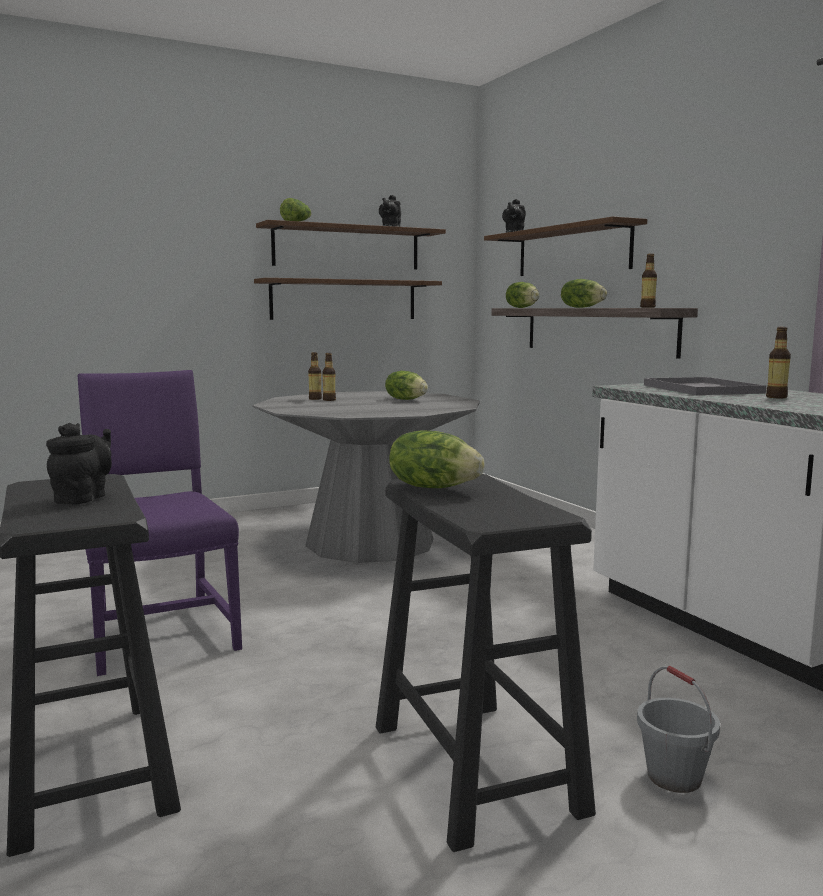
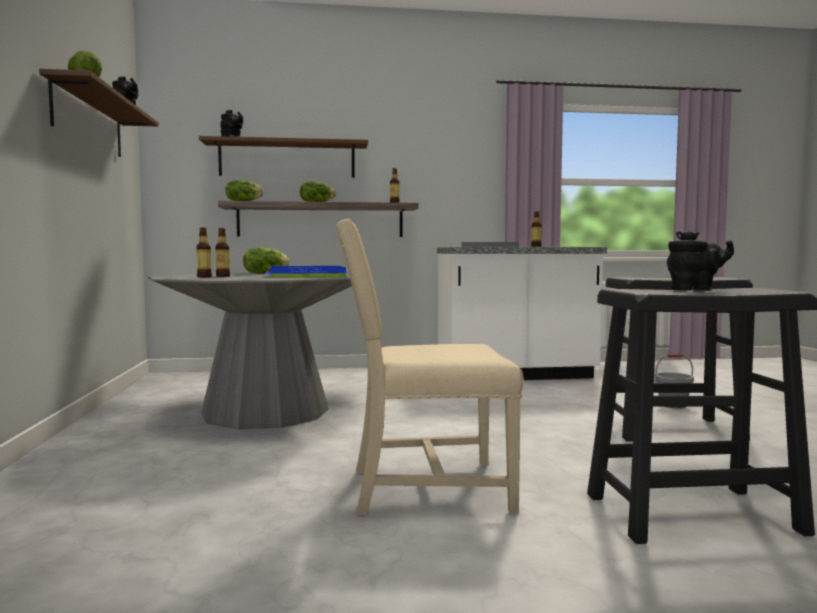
camera: 70 degrees left, 5 degrees down
(83, 498) = (695, 290): black teapot -> black teapot turned 150 degrees clockwise
(160, 631) = (423, 488): purple chair -> beige chair
(344, 300) = (89, 179): brown shelf -> none
(363, 409) = (308, 276): none -> blue tray
(433, 487) = (650, 278): lettuce -> none

